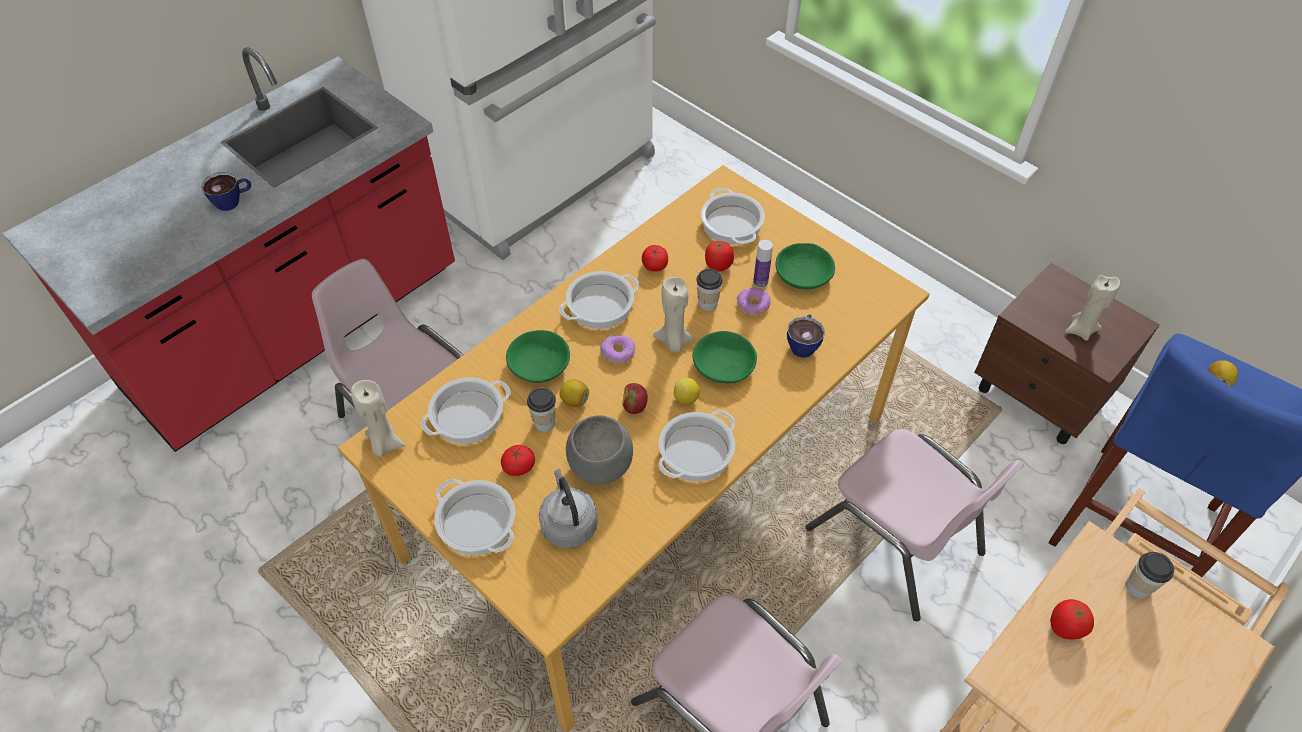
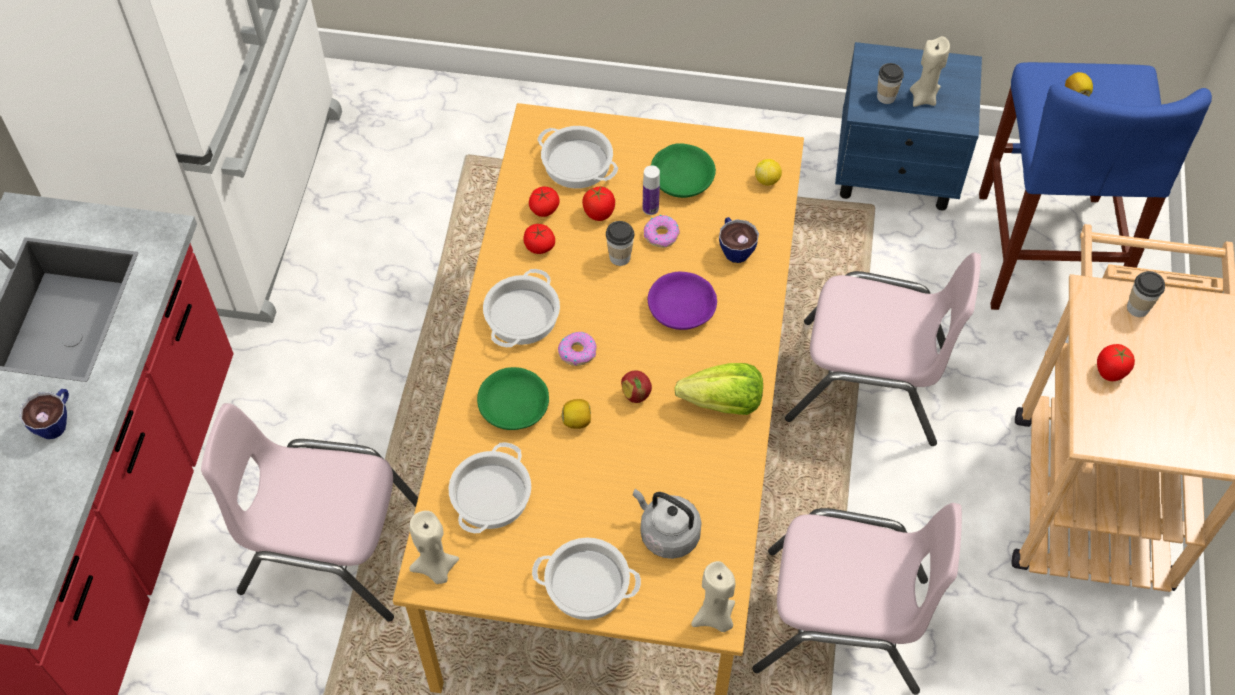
camera: 35 degrees left, 5 degrees up
(519, 466) = (579, 511): tomato -> tomato (544, 208)
(544, 423) = (567, 458): cup -> cup (886, 97)
(599, 466) = (650, 467): grey bowl -> none
(673, 341) = (619, 312): beige candle -> beige candle (715, 618)
(686, 398) = (674, 359): lemon -> lemon (767, 180)
(696, 453) = (723, 403): cooking pot -> lettuce
(724, 365) = (682, 309): green bowl -> purple bowl
(1040, 395) = (897, 172): brown nightstand -> blue nightstand

